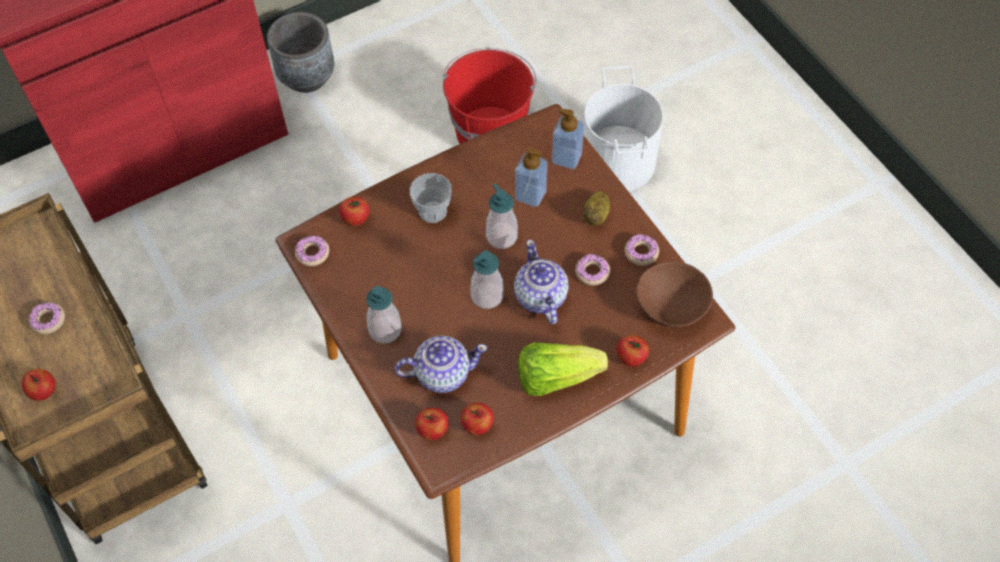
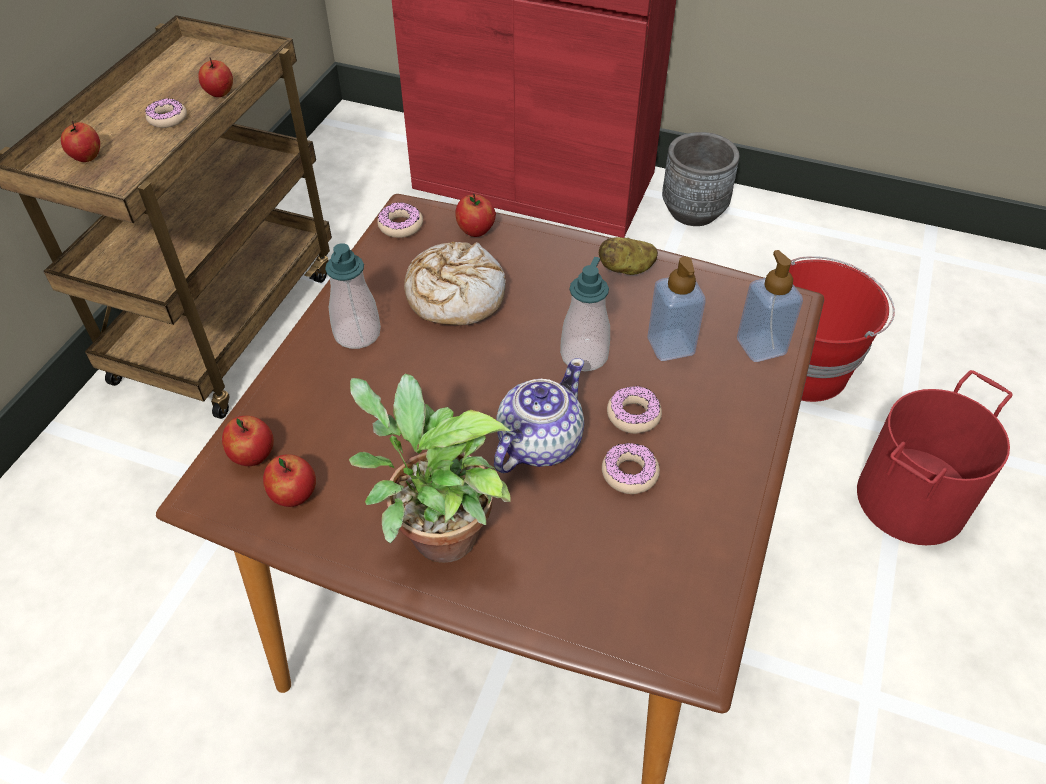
camera: 50 degrees right, 10 degrees down
(399, 264) = (454, 295): none -> bread
(432, 211) = (552, 280): cup -> none
(442, 373) = (342, 416): teapot -> none
(487, 295) = (489, 392): soap dispenser -> none
(556, 377) = (435, 533): lettuce -> potted plant
(596, 215) = (717, 425): potato -> potato (627, 269)
(619, 161) = (913, 500): white bucket -> red bucket
(631, 358) = (543, 602): apple -> apple (219, 93)
(641, 253) = (717, 507): donut -> donut (633, 415)
(671, 305) = (673, 597): brown bowl -> none

